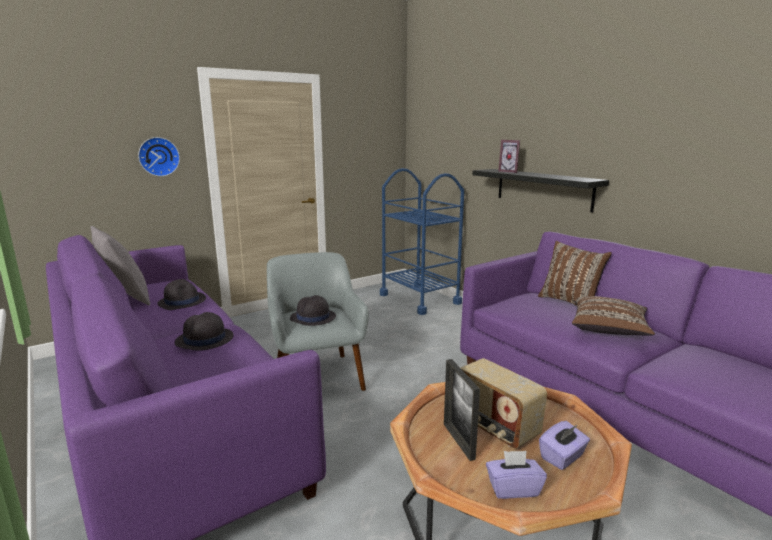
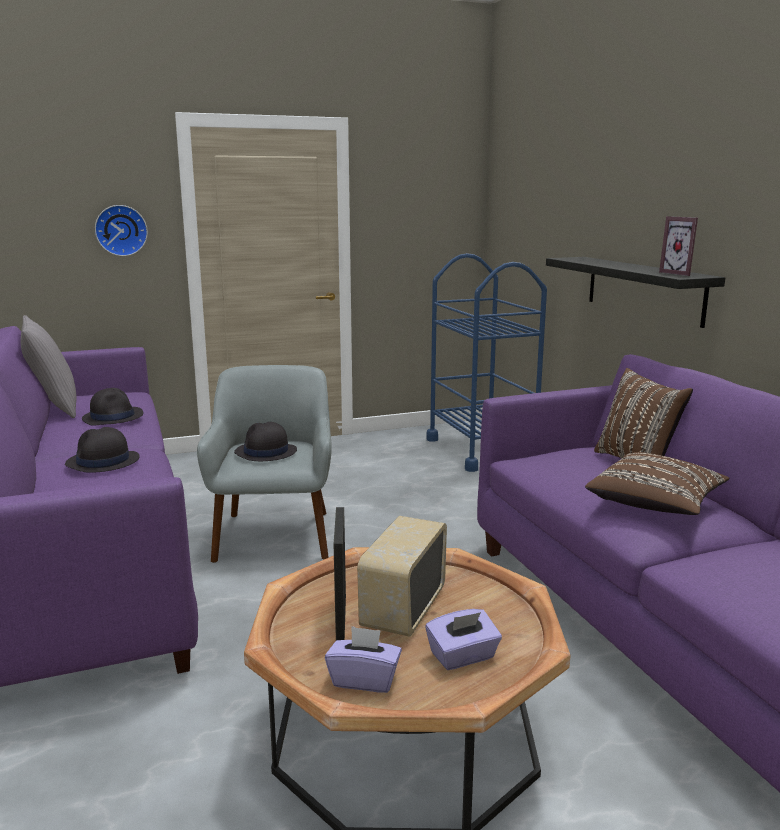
camera: 15 degrees right, 0 degrees up
(495, 427) = (402, 609): radio -> radio turned 45 degrees clockwise
(510, 171) = (597, 261): picture frame -> picture frame (681, 273)

